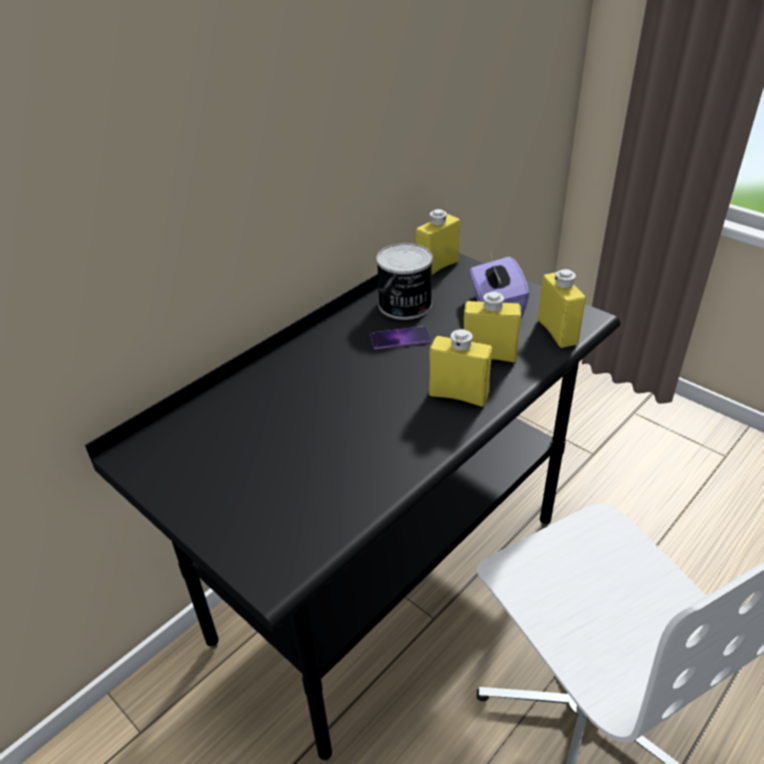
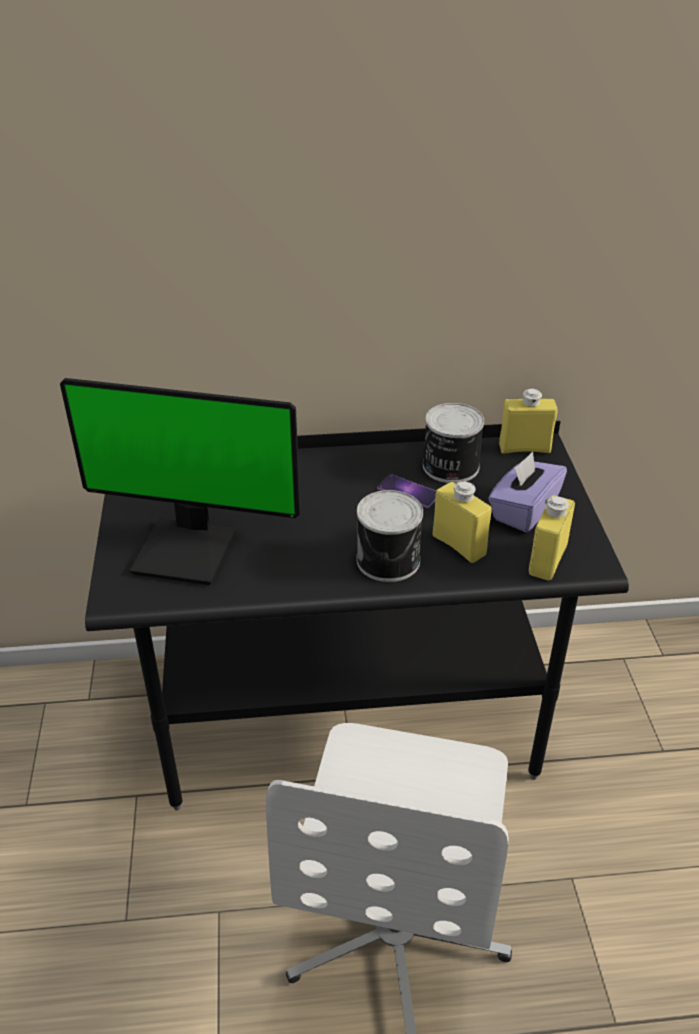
camera: 40 degrees right, 0 degrees up
(283, 490) = (187, 549): none -> monitor
(458, 395) = (390, 560): yellow bottle -> can

